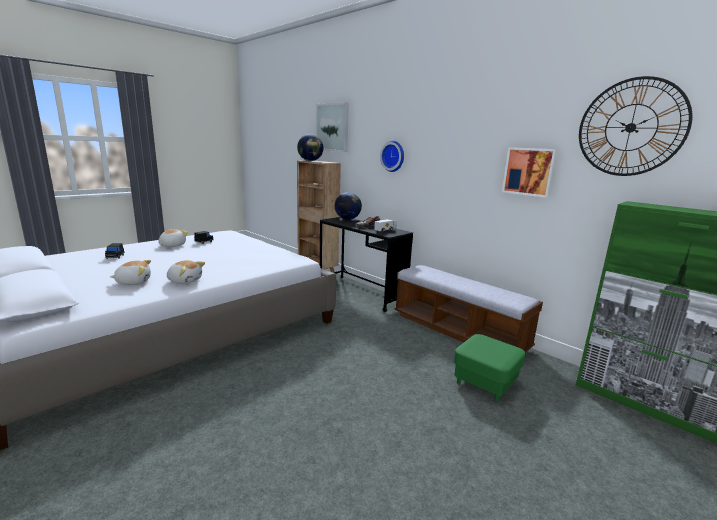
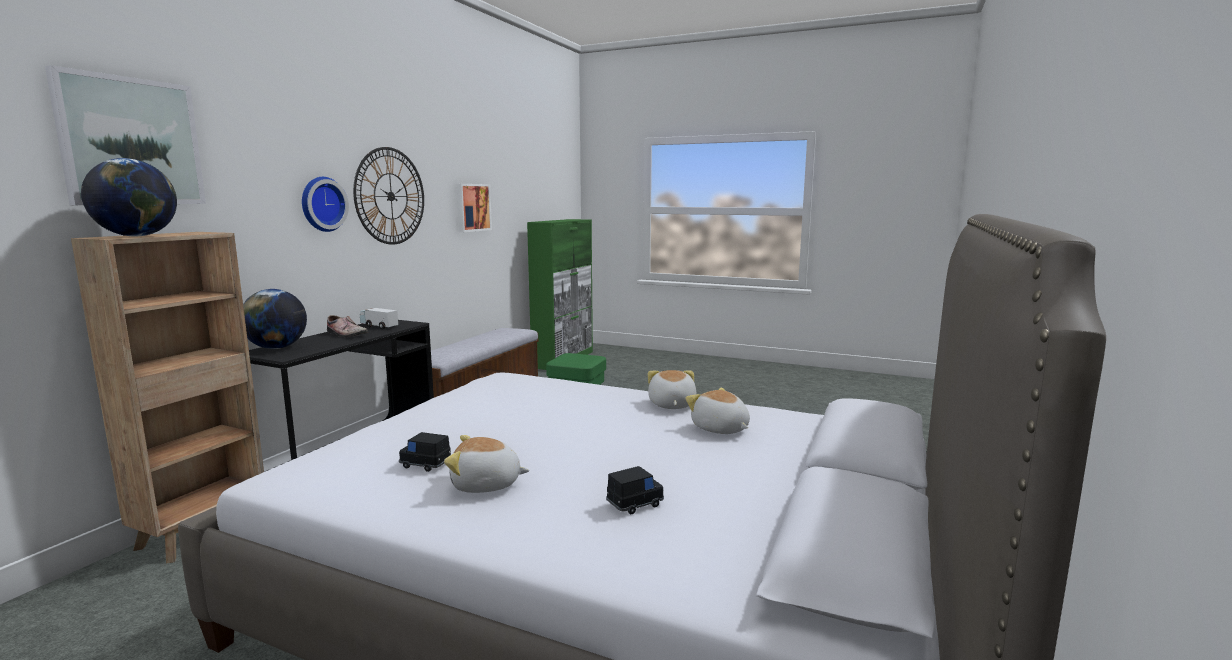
camera: 110 degrees left, 5 degrees down
(630, 127) = (515, 166): wall clock -> wall clock (390, 196)

